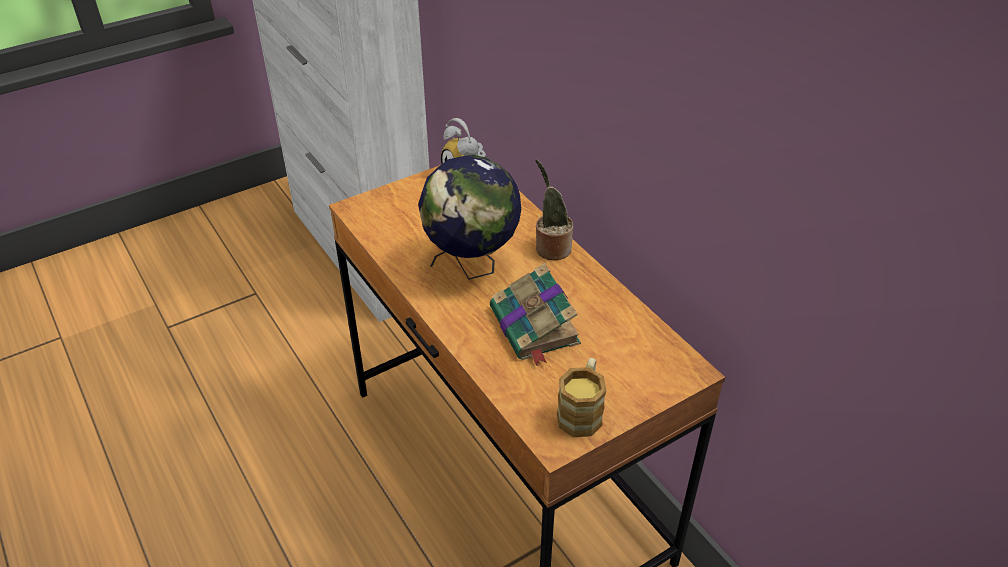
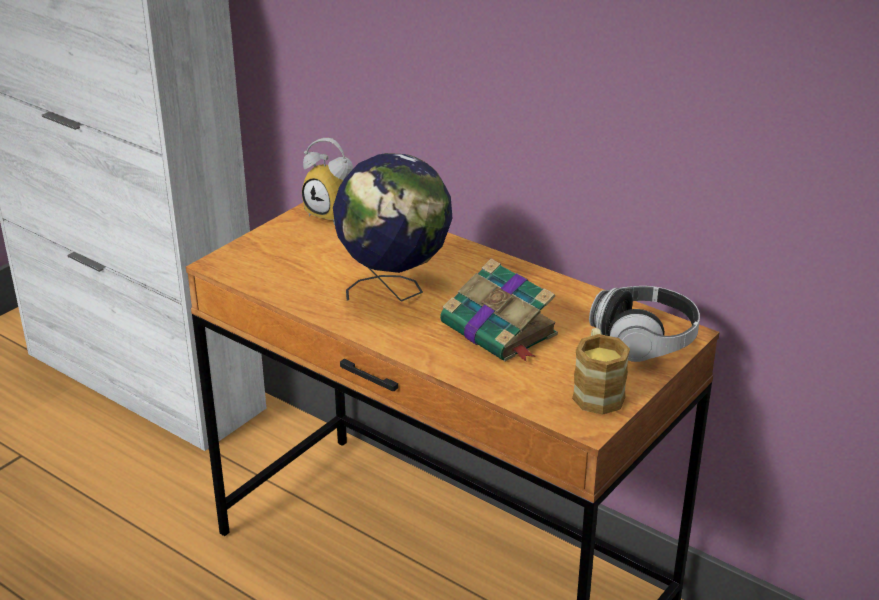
camera: 20 degrees left, 10 degrees down
(551, 247) = (470, 258): potted plant -> none
(651, 370) = (644, 341): none -> headphones

